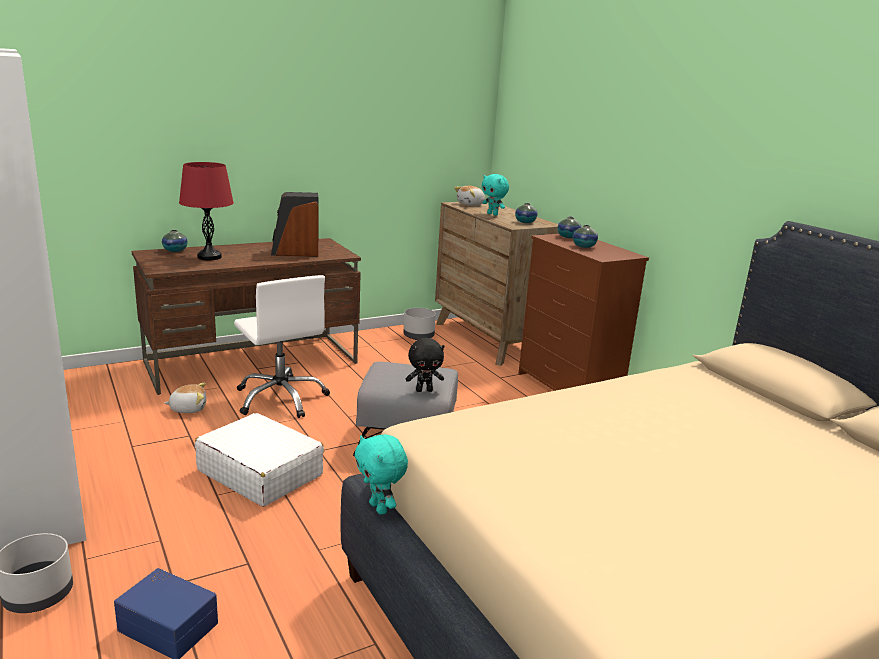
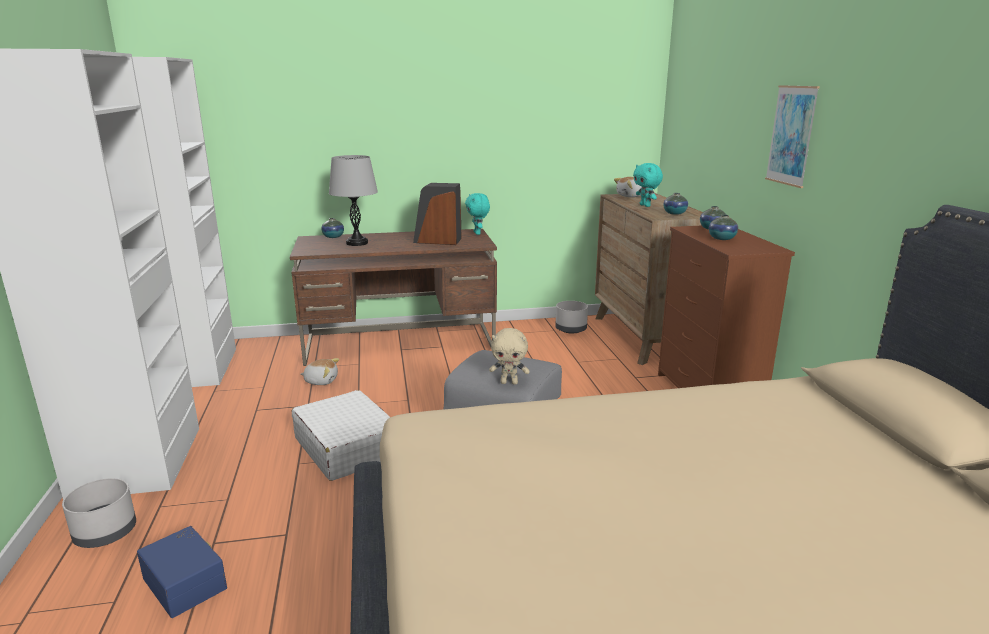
camera: 20 degrees right, 0 degrees up
(209, 257) = (357, 243): red table lamp -> grey table lamp
(281, 398) = (406, 379): white office chair -> none
(379, 508) = (367, 500): turquoise plush toy -> turquoise plush toy (478, 233)
(424, 390) = (509, 382): black plush toy -> beige plush toy
(640, 156) = (791, 135): none -> picture

